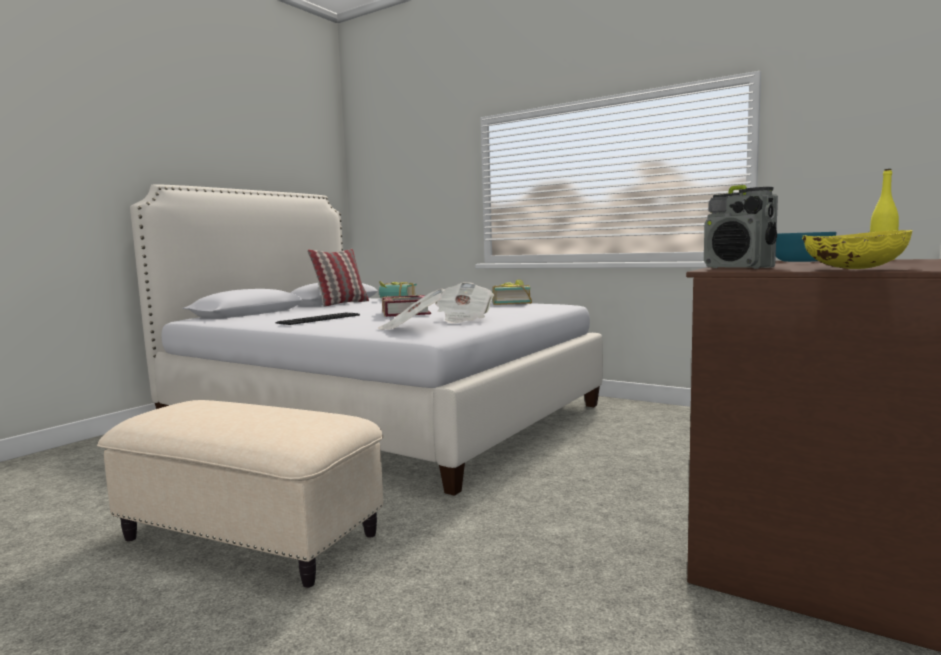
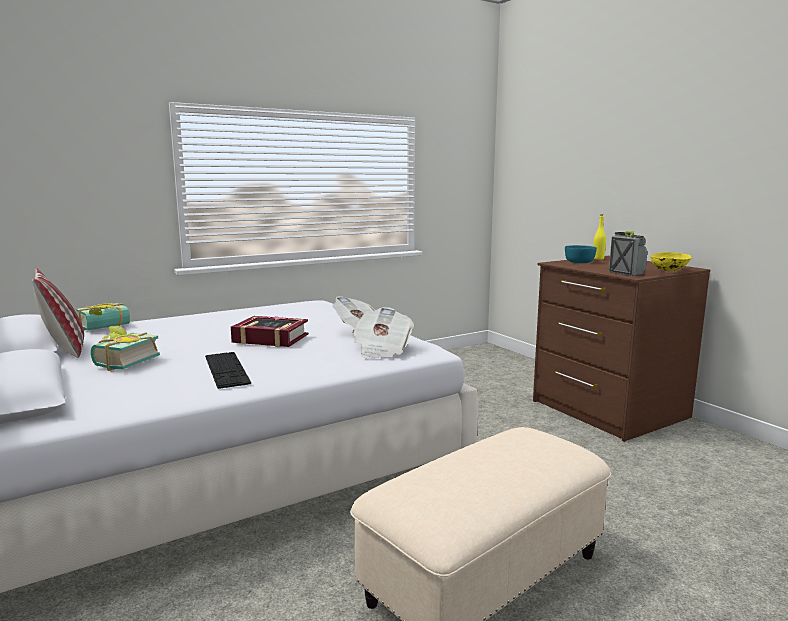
camera: 65 degrees left, 5 degrees up
(510, 303) = (269, 308): book -> book (122, 362)
(739, 268) = (626, 273): radio -> radio turned 105 degrees counterclockwise

